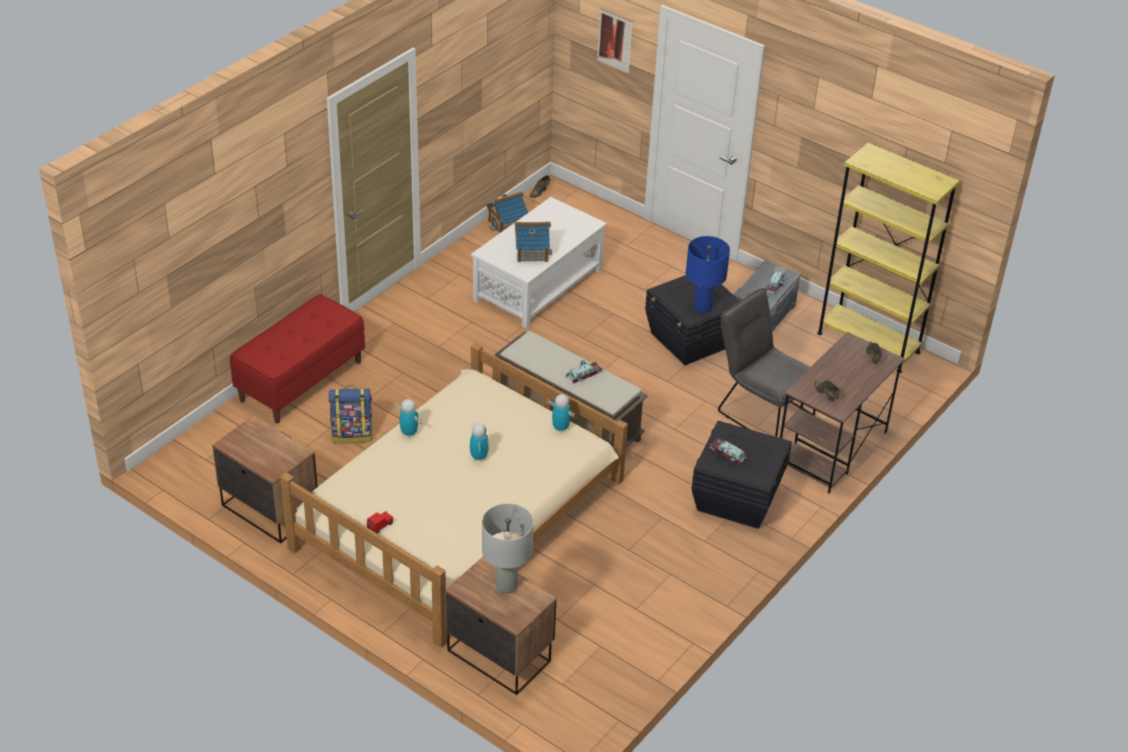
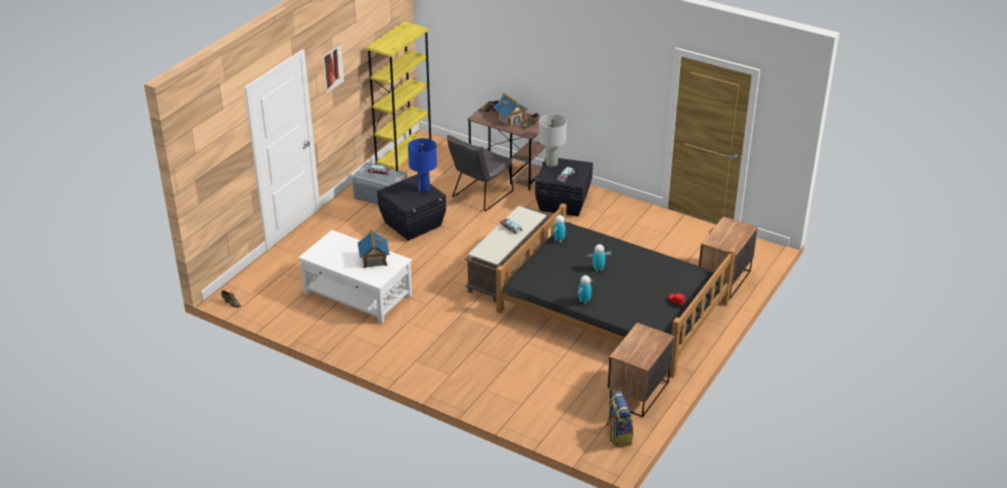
camera: 95 degrees left, 5 degrees down
(301, 381) = (495, 400): red bench -> none
(352, 434) = (549, 364): backpack -> backpack (618, 435)
(459, 512) = (612, 307): beige bed -> black bed
(507, 224) = (278, 316): toy house -> toy house (510, 119)
(507, 585) = (722, 233): grey table lamp -> grey table lamp (551, 163)
(615, 41) = (224, 145): picture -> picture (333, 68)

